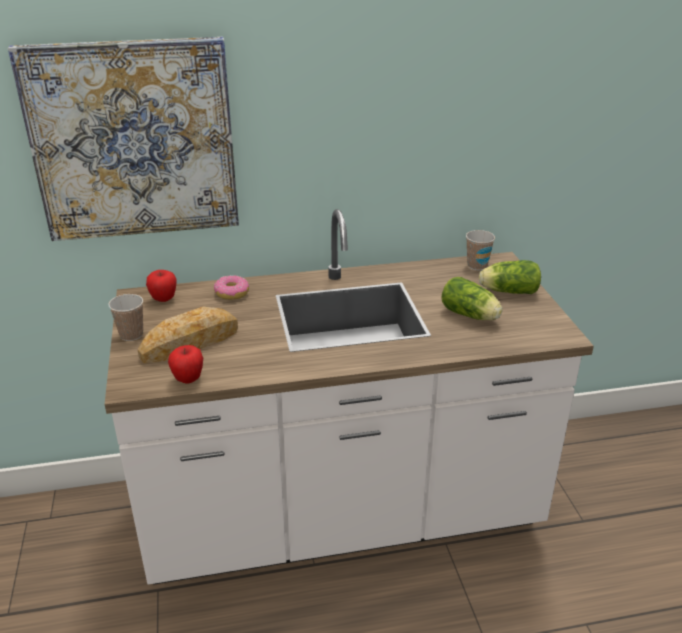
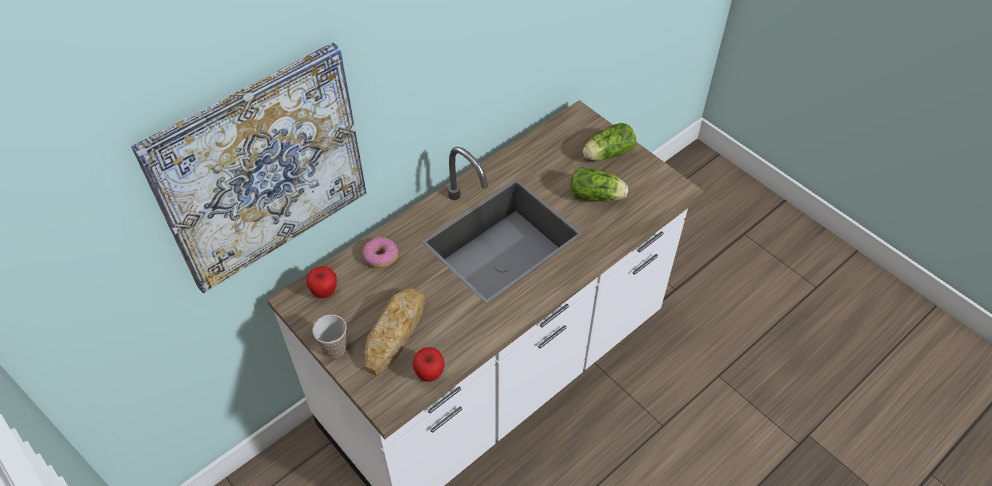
camera: 30 degrees left, 20 degrees up
(477, 266) = (563, 131): cup -> none

